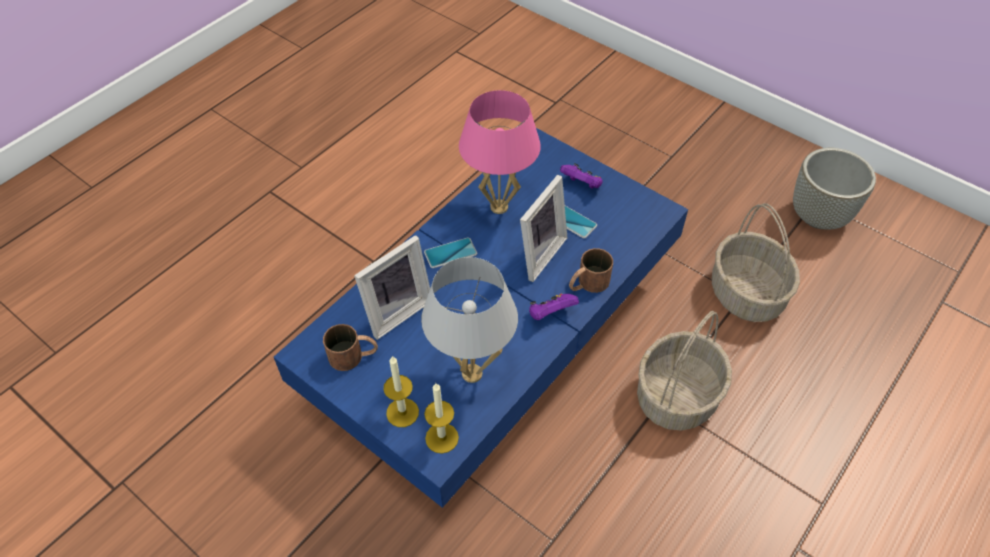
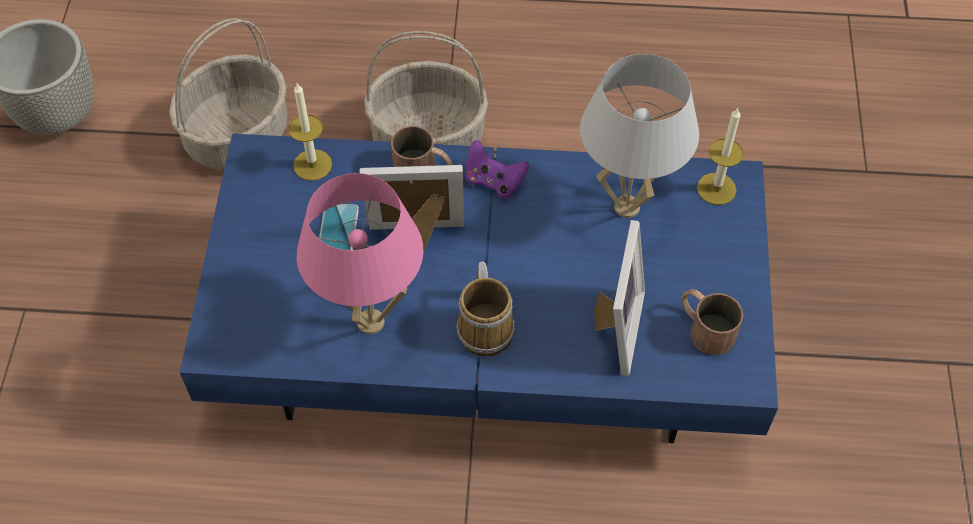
camera: 125 degrees left, 5 degrees up
(395, 310) = (614, 328): picture frame -> picture frame turned 90 degrees clockwise
(402, 412) = (722, 238): candle -> candle (312, 165)
(450, 253) = (487, 327): phone -> mug
(581, 185) = (264, 255): purple game controller -> none

